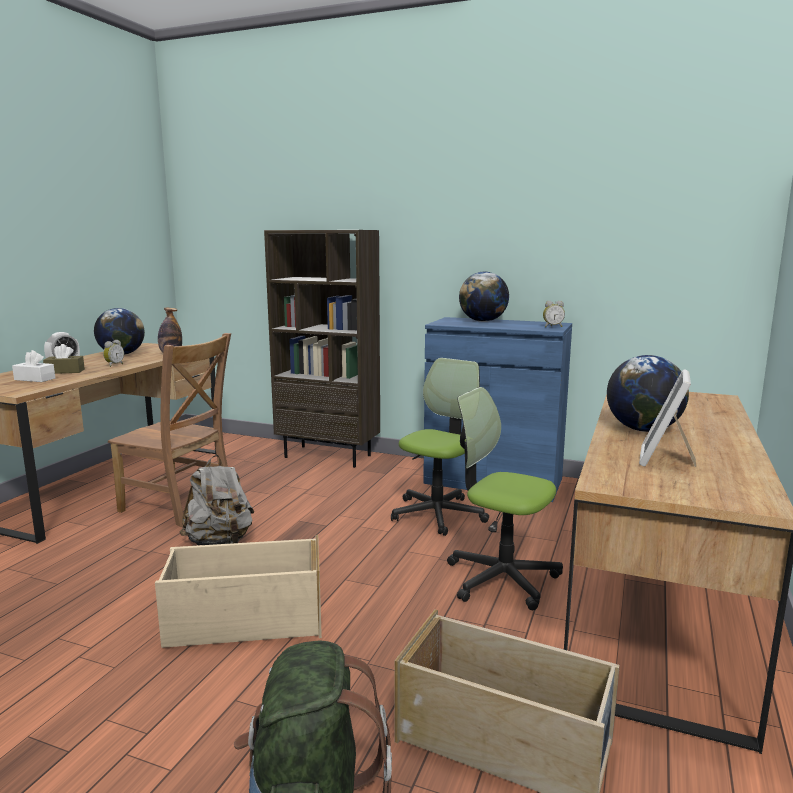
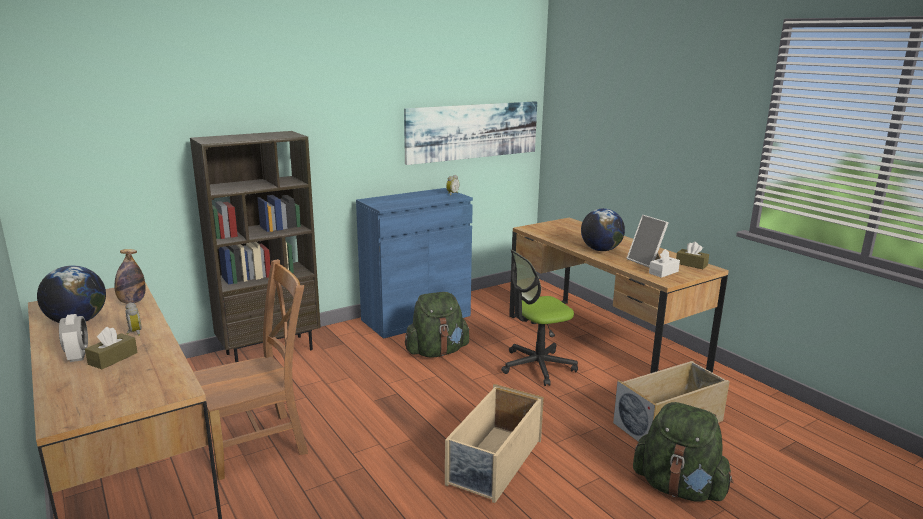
camera: 55 degrees left, 5 degrees up
(34, 379) = (123, 377): white tissue box -> white tissue box (663, 272)
(220, 542) = (364, 442): grey backpack -> none
(438, 514) = (437, 352): office chair -> green backpack
(483, 321) = (398, 198): globe -> none
(632, 249) = (473, 131): none -> picture
(742, 488) = (691, 264): none -> brown tissue box

